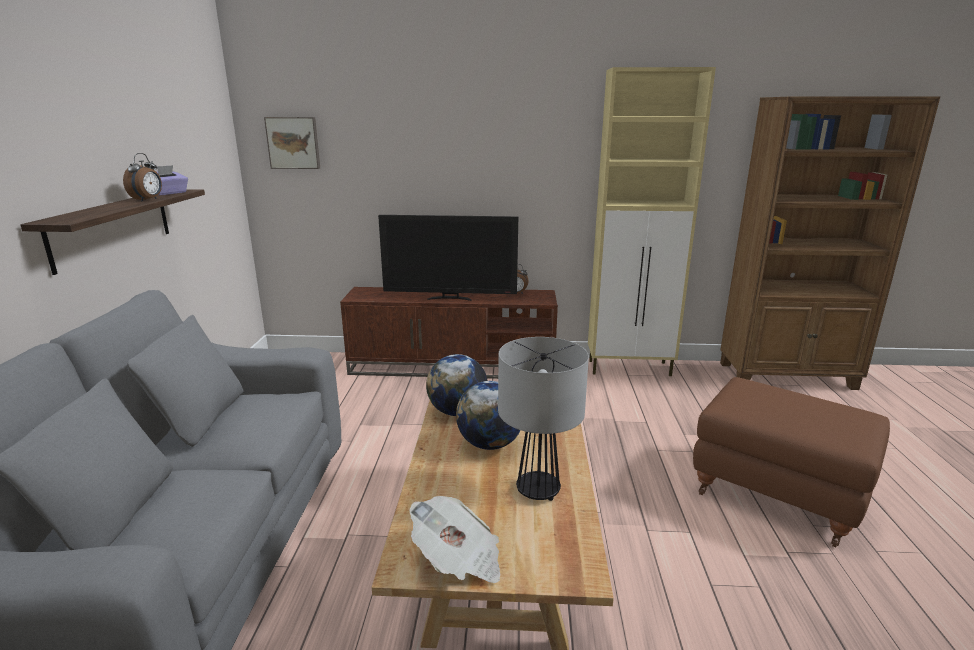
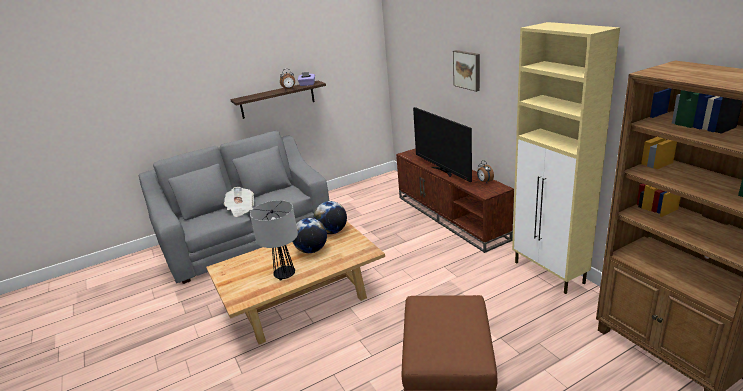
camera: 60 degrees right, 5 degrees up
(293, 143) = (403, 52): picture -> picture (467, 70)
(458, 559) = (229, 275): newspaper -> newspaper (240, 209)

